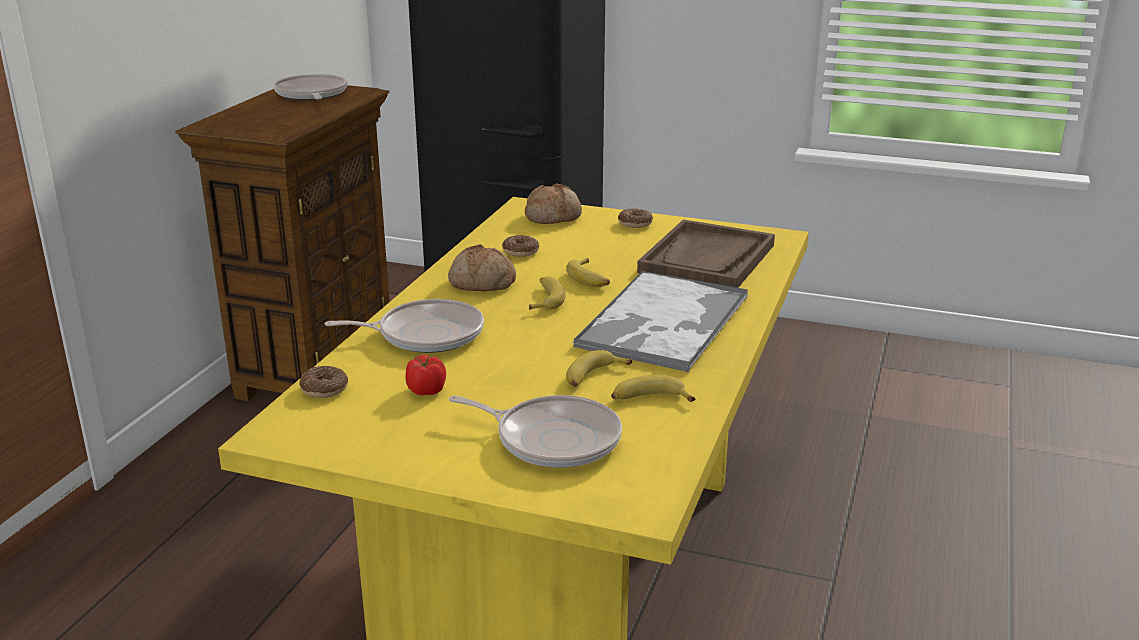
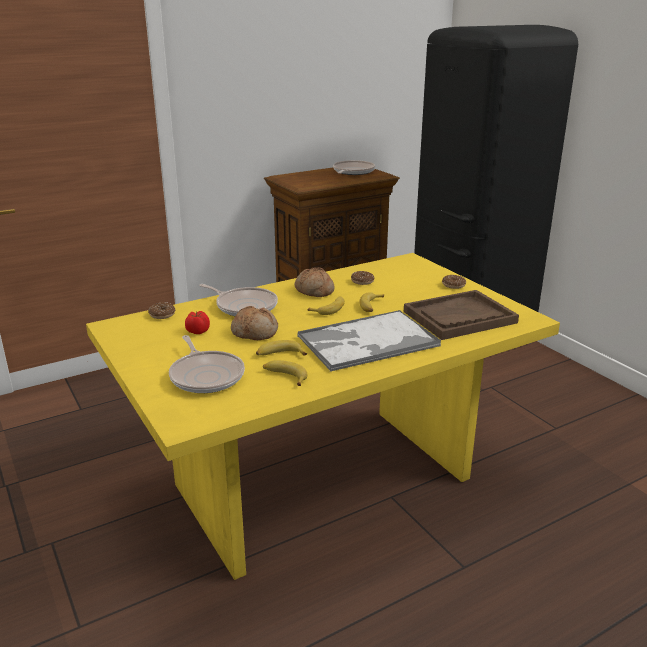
camera: 40 degrees right, 0 degrees up
(553, 216) = (414, 268): bread -> bread (255, 332)

